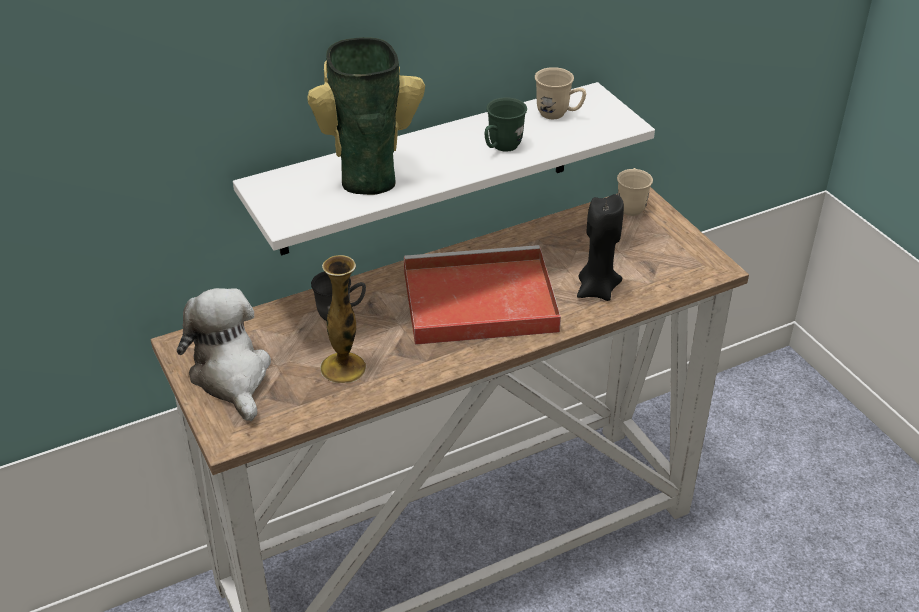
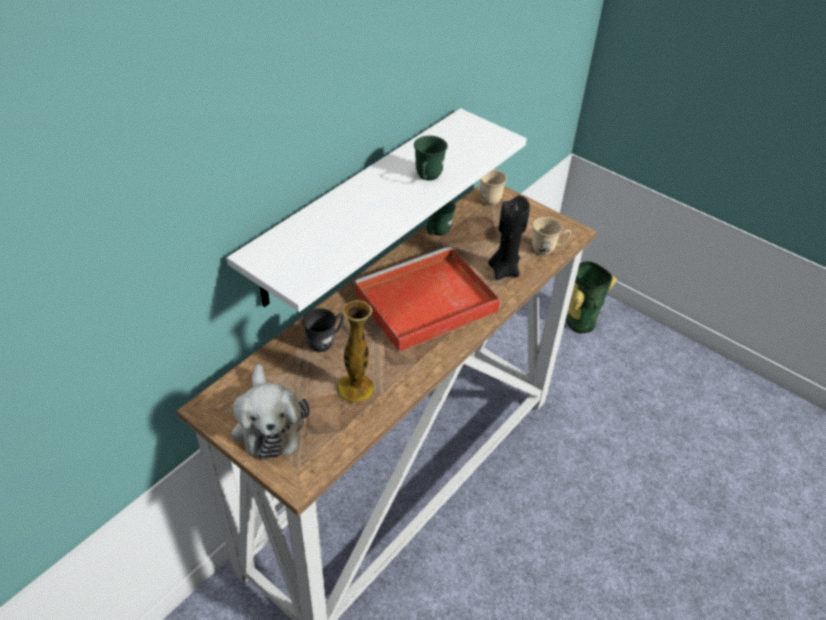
camera: 25 degrees left, 5 degrees up
(232, 376) = (268, 423): plush toy -> plush toy turned 150 degrees counterclockwise
(367, 175) = (339, 225): vase -> vase (578, 321)
(540, 230) = (436, 232): none -> green mug
(558, 114) = (451, 140): beige mug -> beige mug (548, 249)

